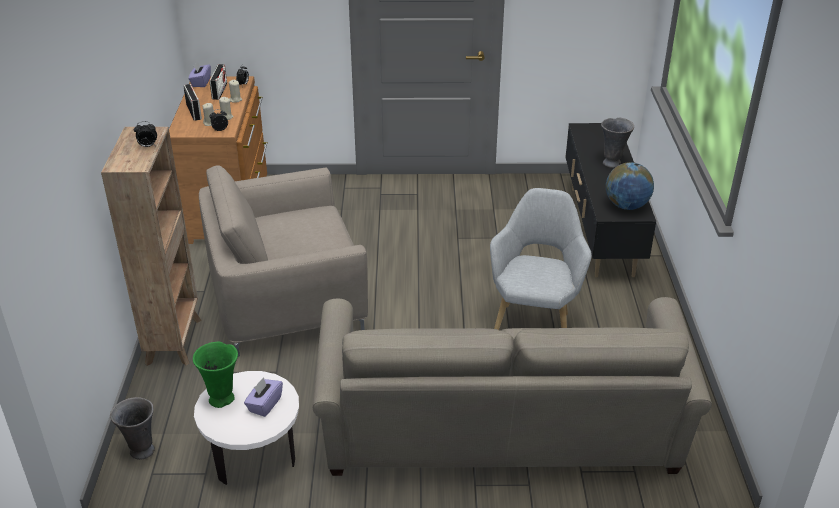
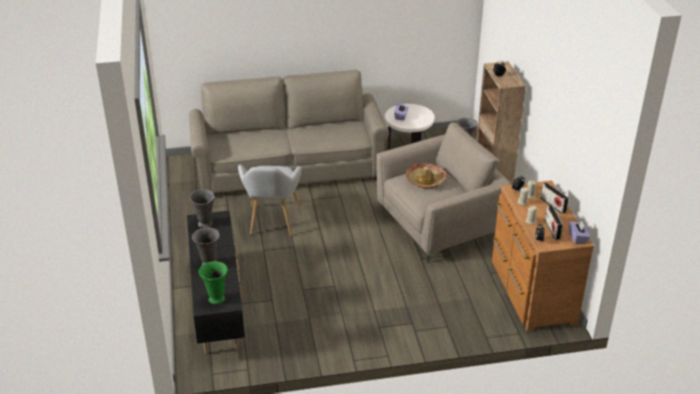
camera: 170 degrees right, 0 degrees up
(222, 399) = (422, 116): green vase -> green vase (216, 299)
(302, 240) = (425, 180): none -> hat
(626, 206) = (205, 224): globe -> grey vase

